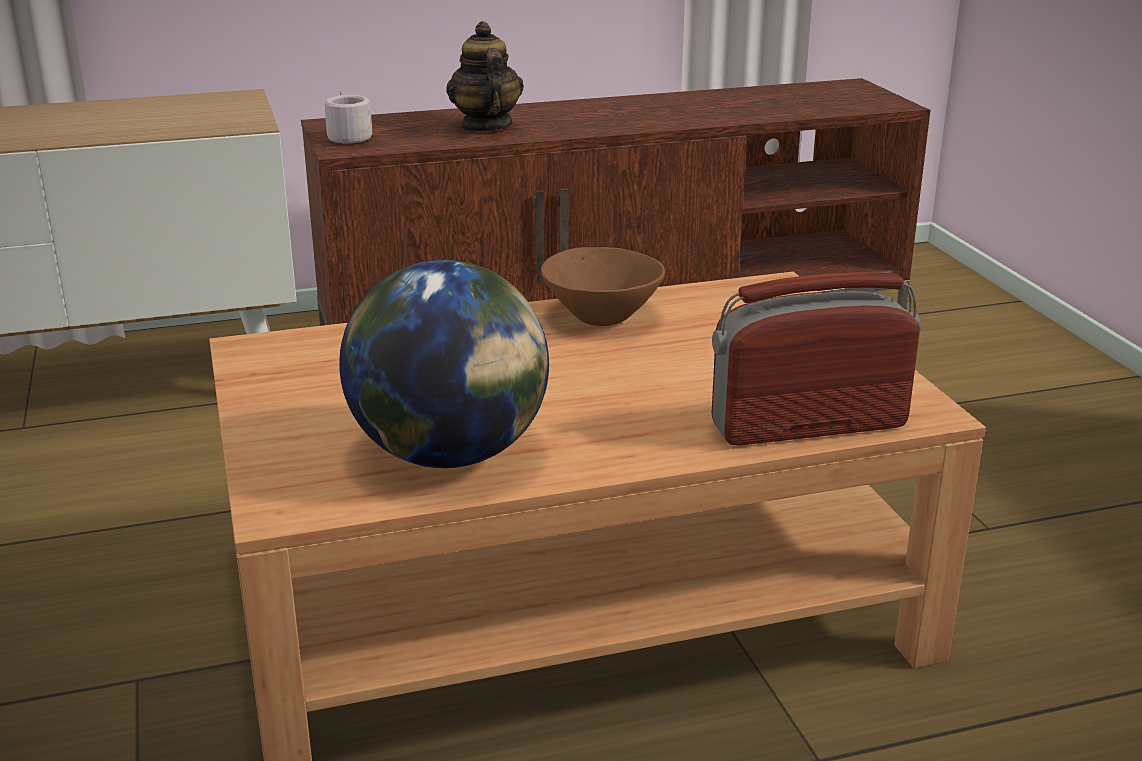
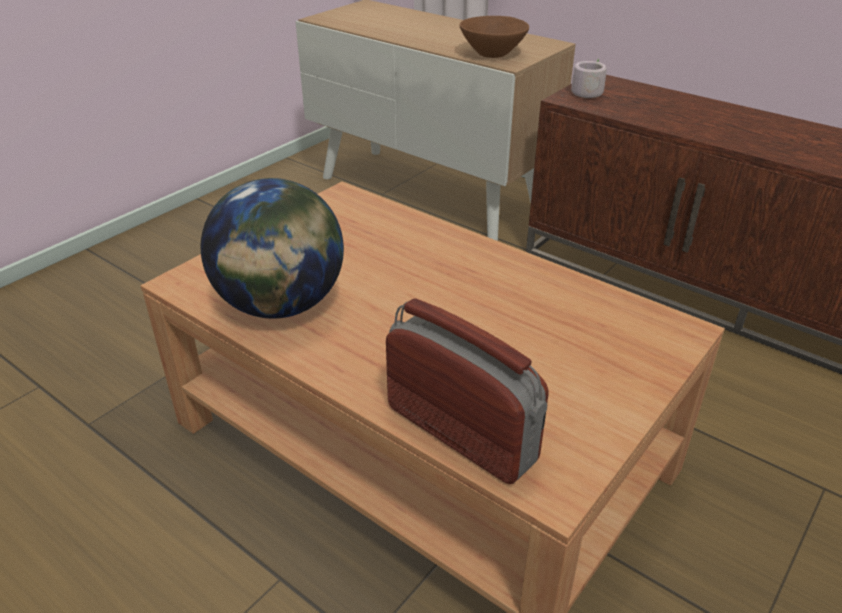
camera: 55 degrees right, 10 degrees up
(485, 126) = (685, 116): teapot -> none
(602, 316) = (524, 279): brown bowl -> brown bowl (493, 54)

